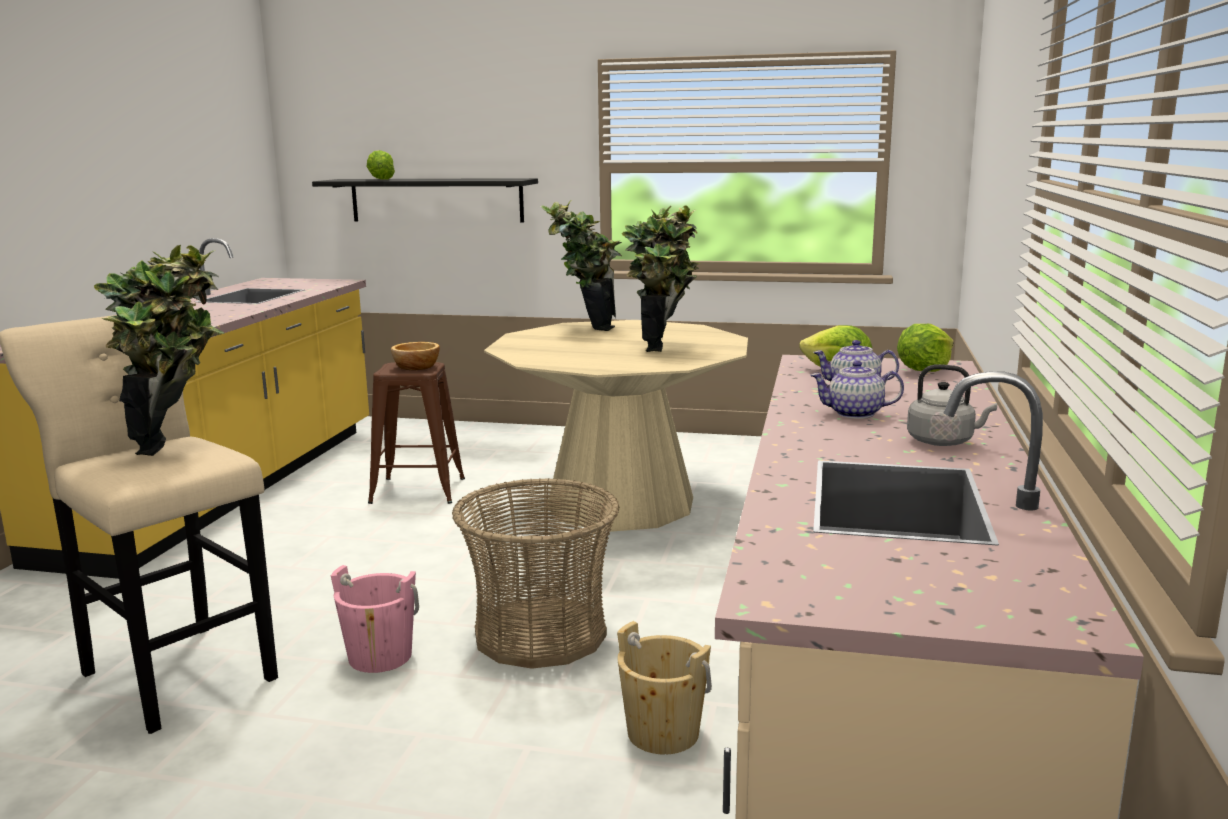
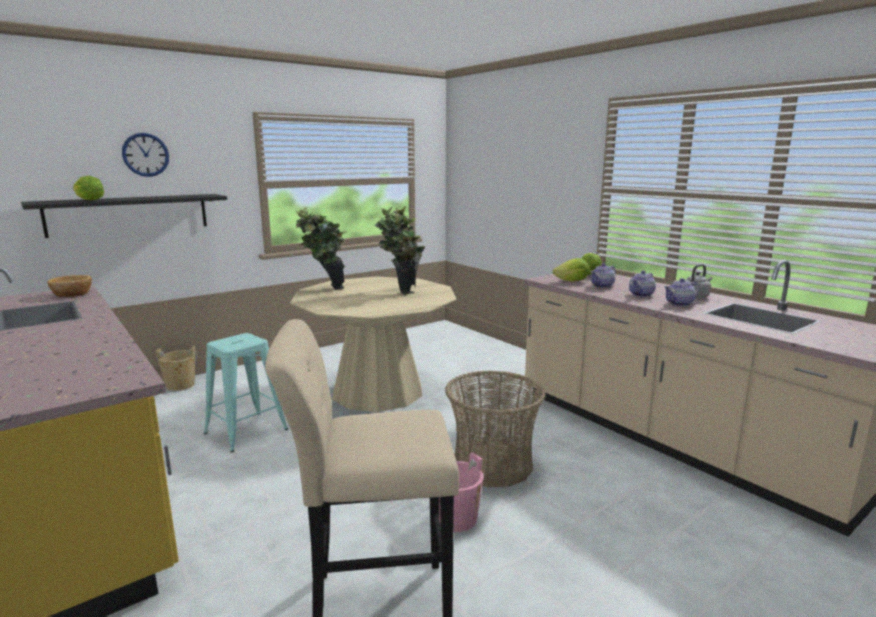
camera: 50 degrees left, 0 degrees up
(177, 443) = (367, 421): potted plant -> none
(417, 367) = (242, 339): bowl -> bowl (73, 294)
(417, 491) = (246, 431): brown stool -> turquoise stool
(459, 125) = (145, 155): none -> wall clock
(663, 733) = (620, 472): beige bucket -> beige bucket (180, 385)
(849, 440) = (679, 304): none -> teapot

